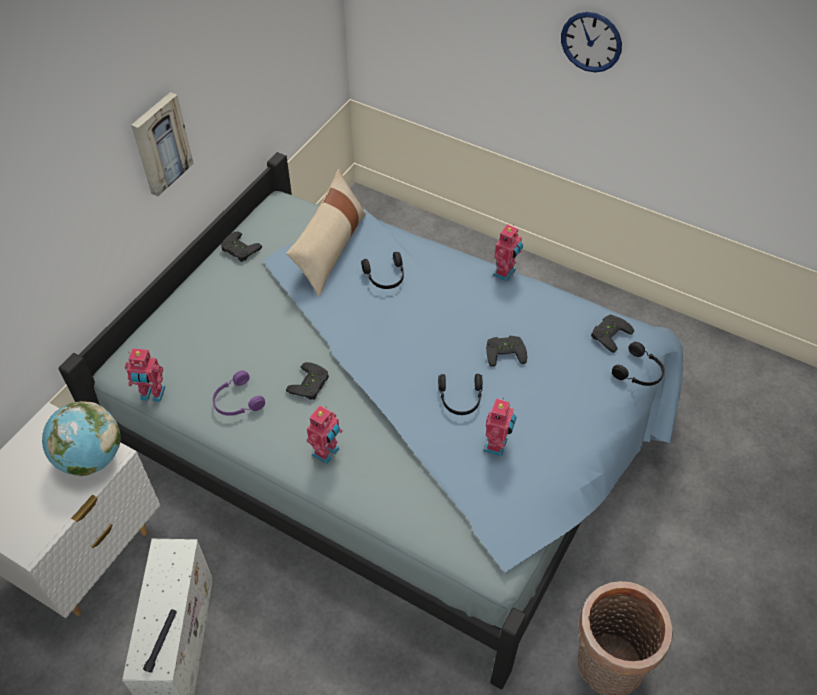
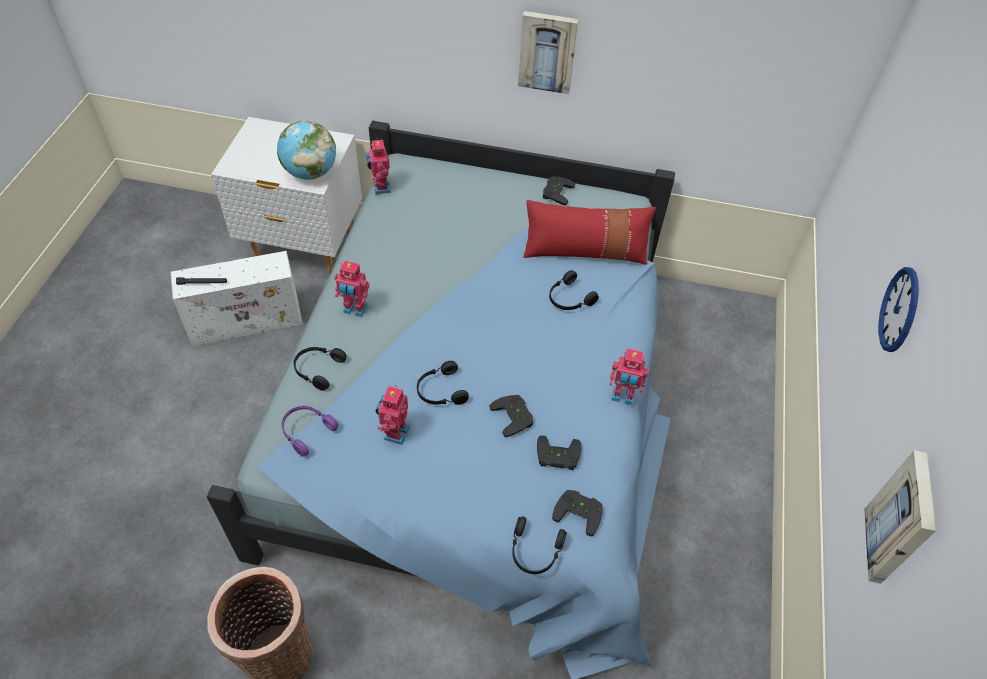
camera: 70 degrees right, 0 degrees up
(237, 401) = (389, 238): purple headphones -> purple headphones (306, 431)
(311, 385) = (423, 280): black game controller -> black game controller (557, 457)
(330, 249) = (585, 251): beige pillow -> red pillow
(395, 500) = (317, 369): none -> black headphones
(497, 445) = (394, 432): toy robot -> toy robot turned 105 degrees clockwise
(743, 113) = (903, 520): none -> picture

